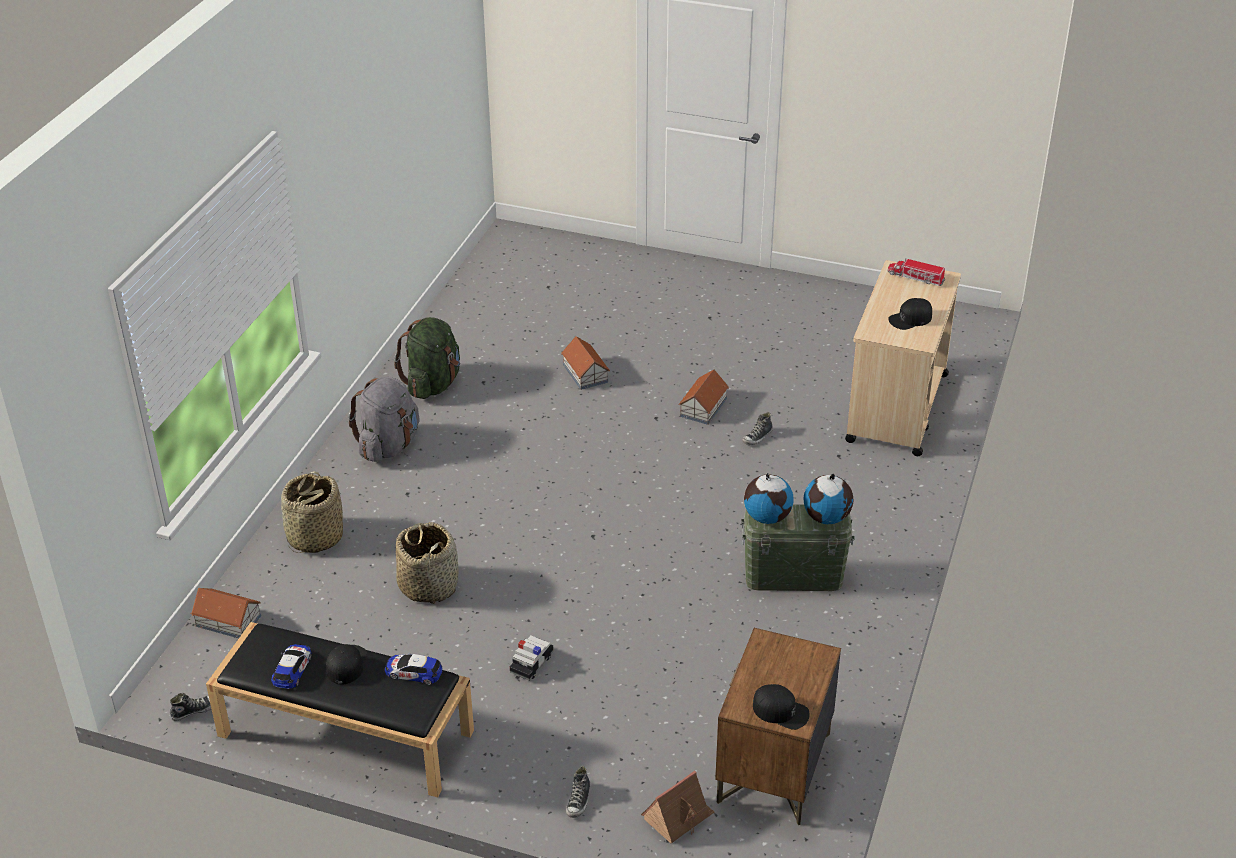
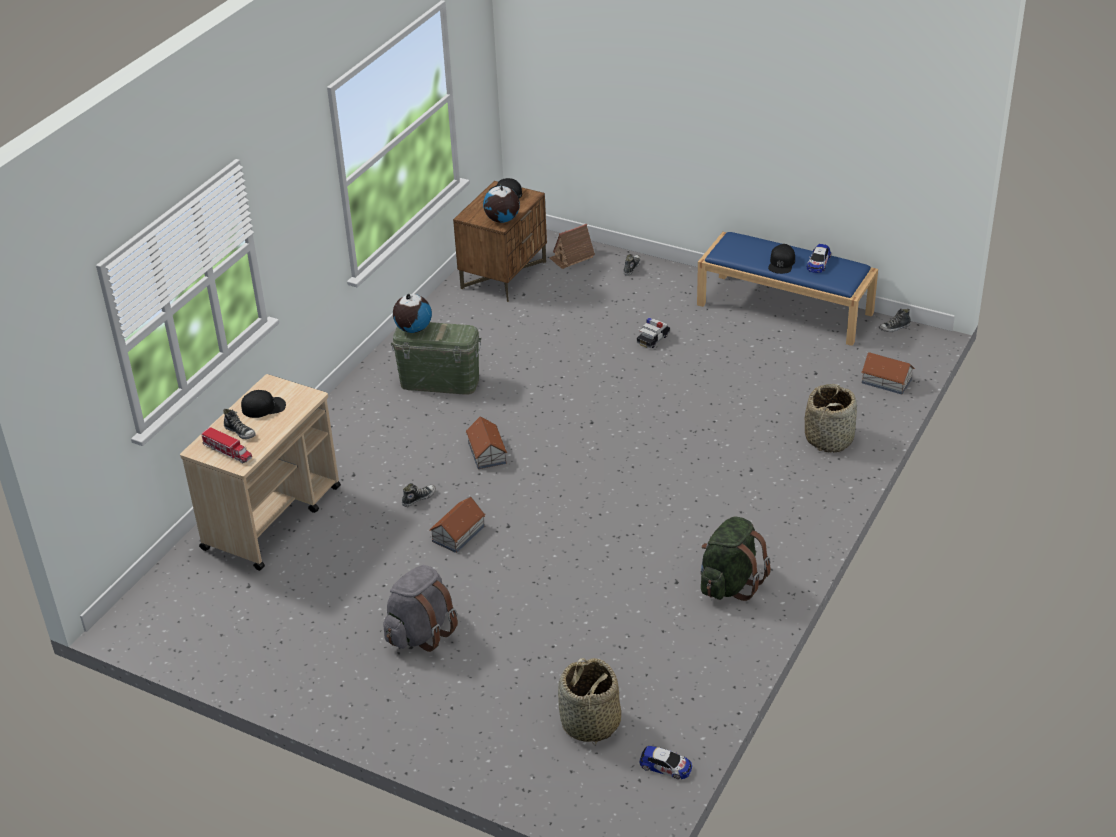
camera: 170 degrees left, 0 degrees up
(344, 733) = (786, 309): black bench -> blue bench
(389, 446) = (771, 517): grey backpack -> grey backpack (421, 632)
(413, 672) = (735, 256): toy car -> toy car (665, 766)
(429, 585) = (729, 395): basket -> basket (590, 723)
(585, 373) = (567, 584): toy house -> toy house (486, 453)
(767, 517) = (459, 332): globe -> globe (502, 220)
(917, 295) = (240, 432): none -> shoe

